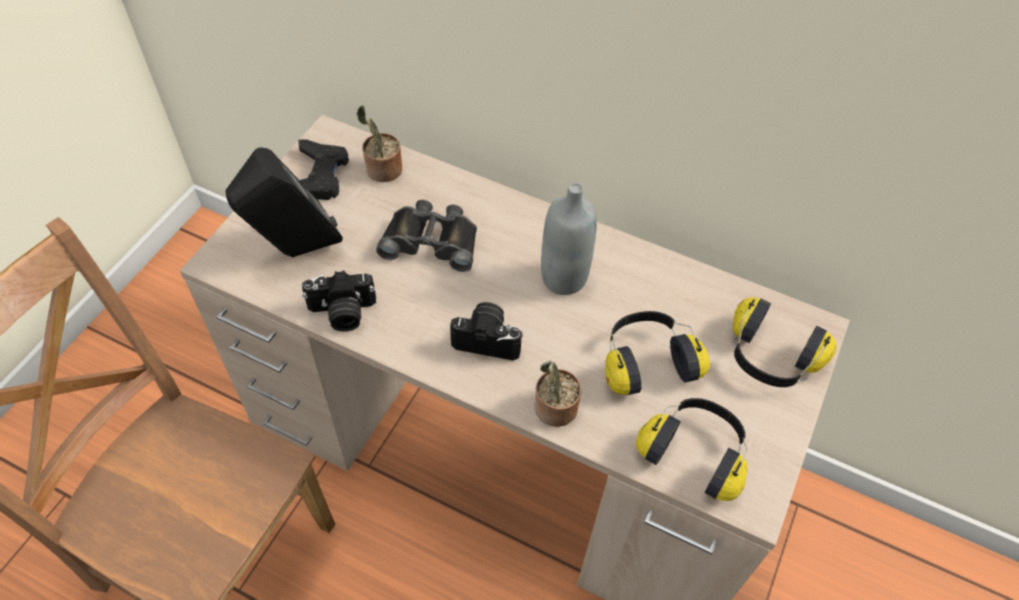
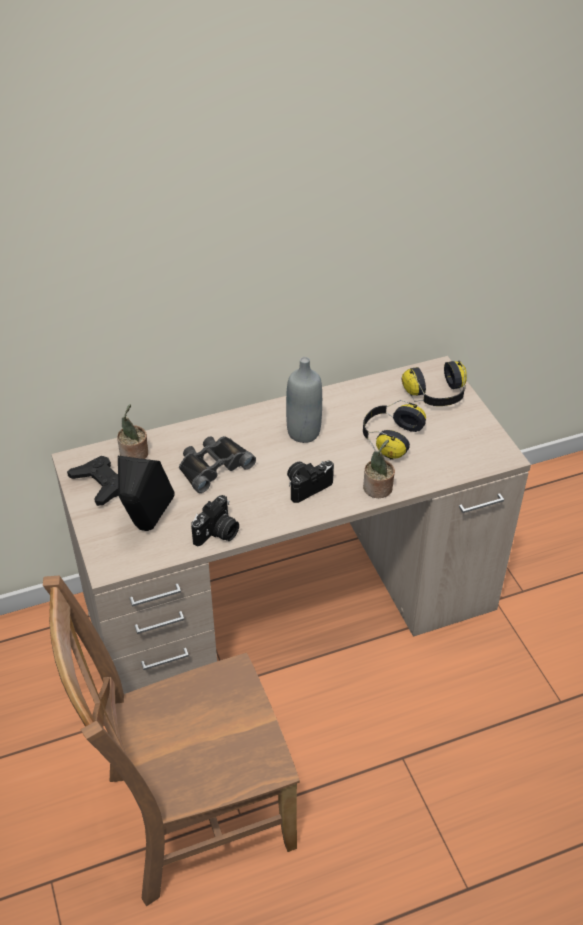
camera: 45 degrees left, 10 degrees down
(695, 452) = (457, 456): headphones -> none

